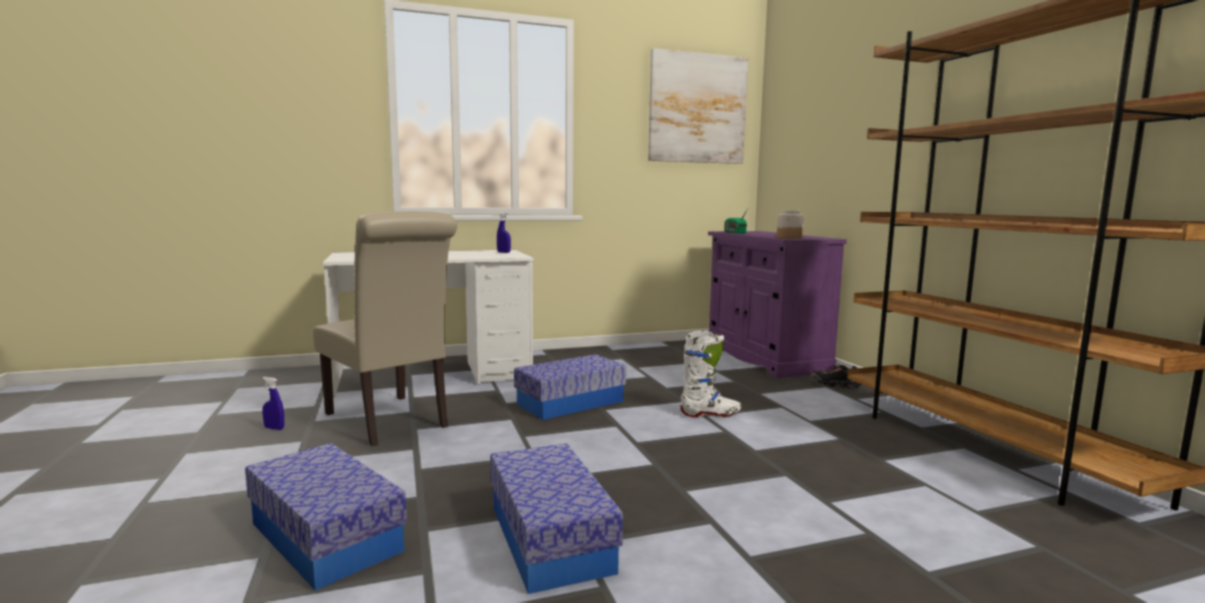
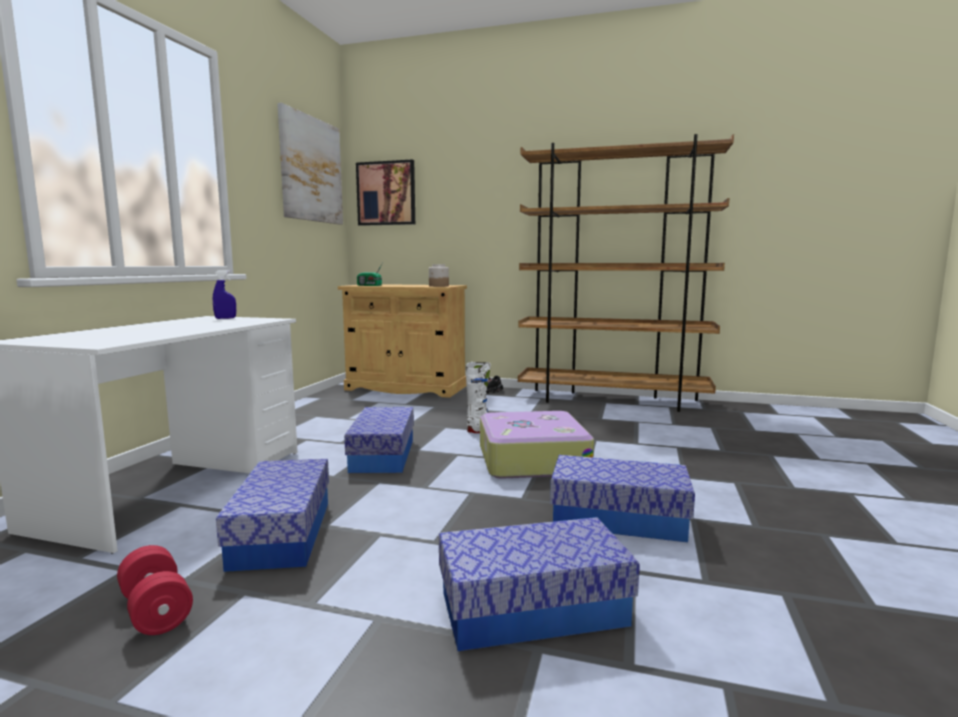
camera: 55 degrees left, 0 degrees up
(274, 428) = (156, 610): blue spray bottle -> red dumbbell
(390, 422) = (282, 533): beige chair -> storage box
(657, 457) = (531, 459): none -> suitcase
(764, 357) = (406, 388): purple cabinet -> beige cabinet
(788, 124) = (386, 193): none -> picture

